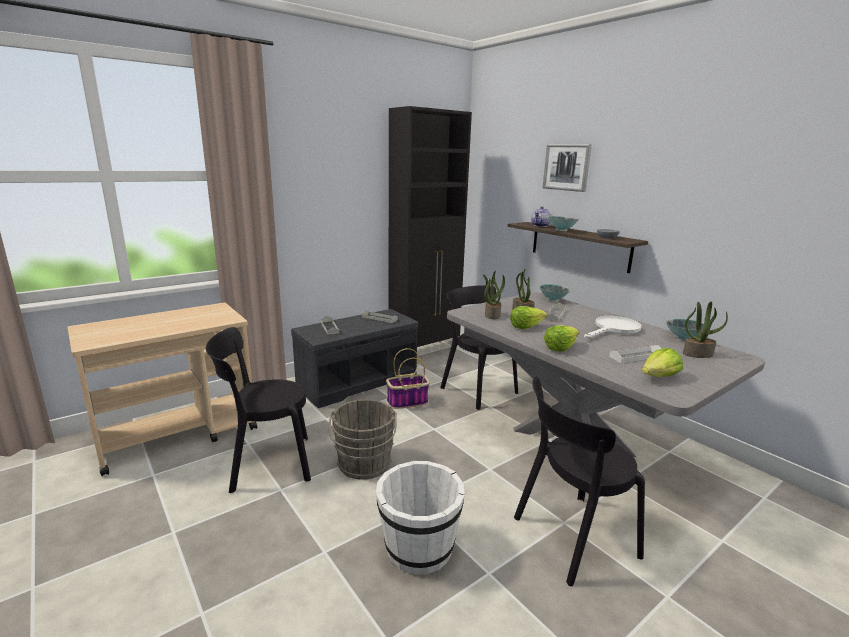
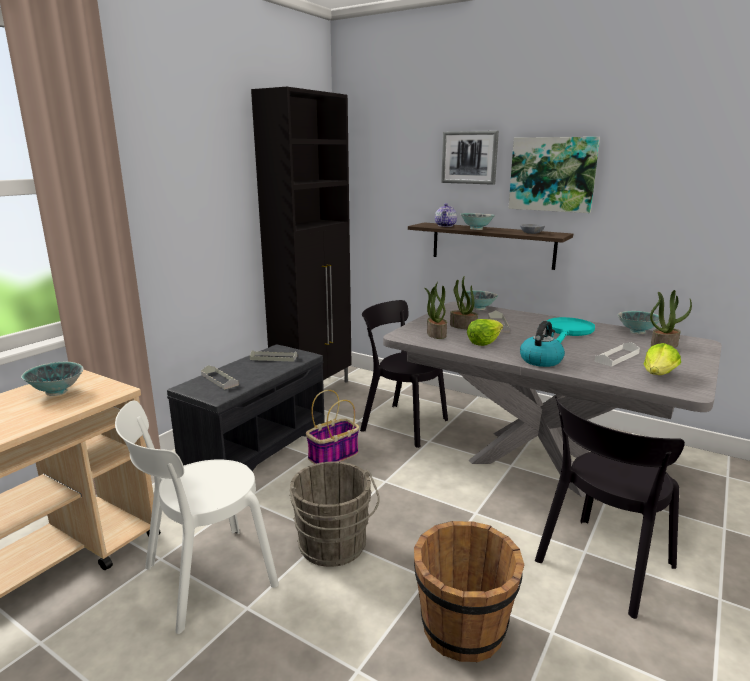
camera: 20 degrees left, 0 degrees up
(198, 315) = (56, 392): none -> bowl
(266, 463) = (203, 579): black chair -> white chair
(418, 549) = (463, 630): white bucket -> brown bucket
(560, 347) = (541, 360): lettuce -> kettle
(614, 329) = (568, 332): white frying pan -> turquoise frying pan
(634, 185) = (552, 174): none -> picture

